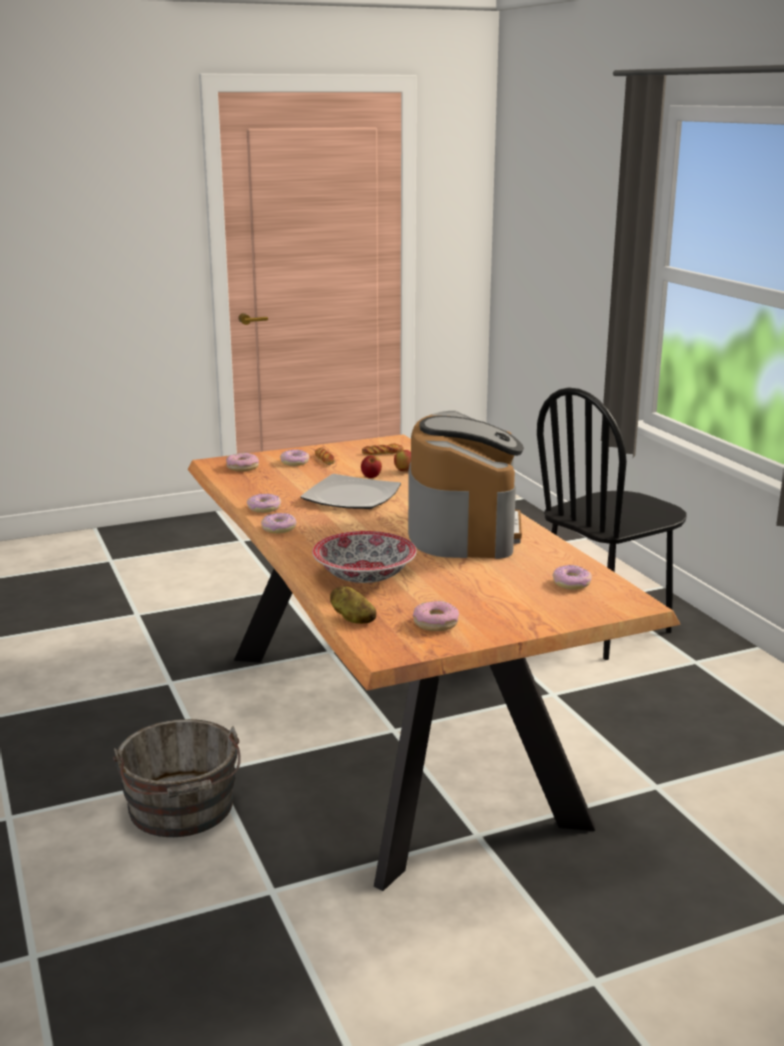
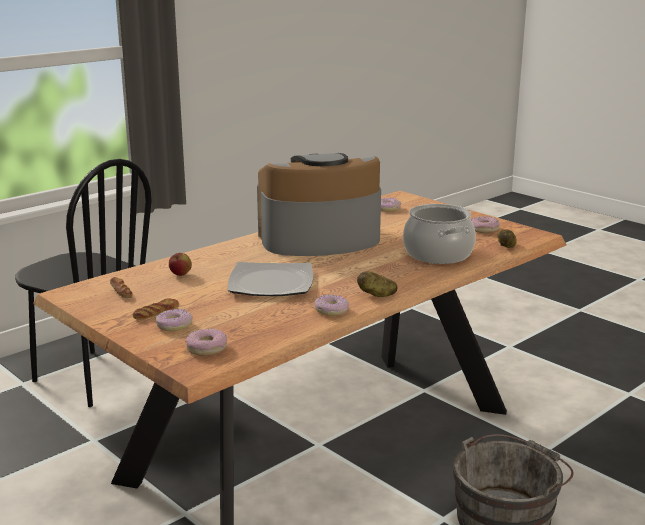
camera: 110 degrees left, 0 degrees up
(279, 528) = (376, 295): donut -> potato
(364, 576) = (438, 254): bowl -> cooking pot
(371, 477) = (207, 284): apple -> none

